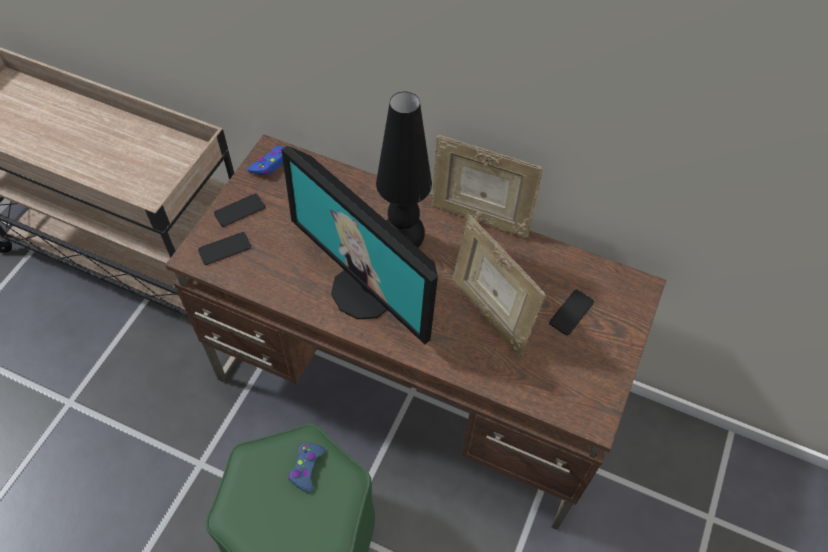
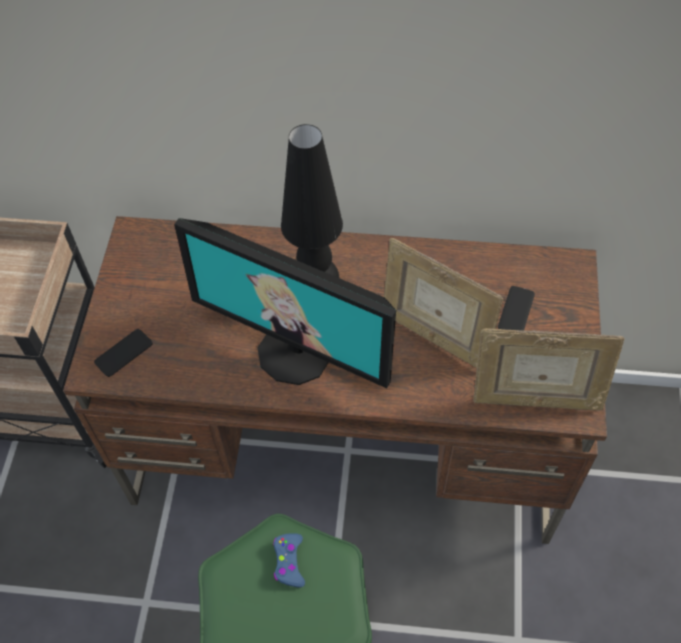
camera: 15 degrees left, 0 degrees up
(239, 210) = (123, 307): phone -> none
(270, 164) = (137, 247): blue game controller -> none
(479, 217) = (385, 240): picture frame -> picture frame (535, 400)

